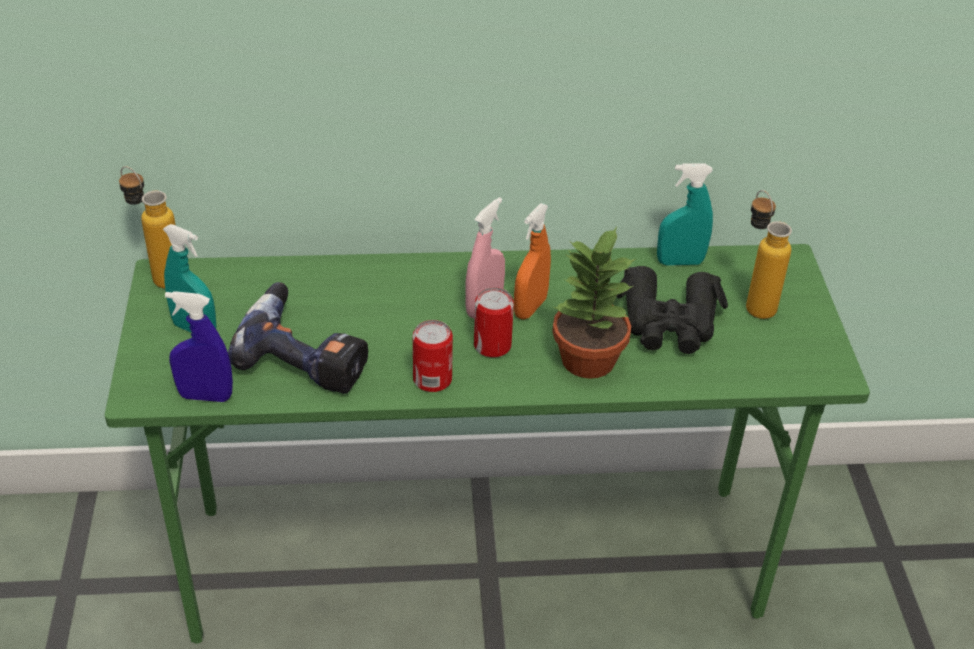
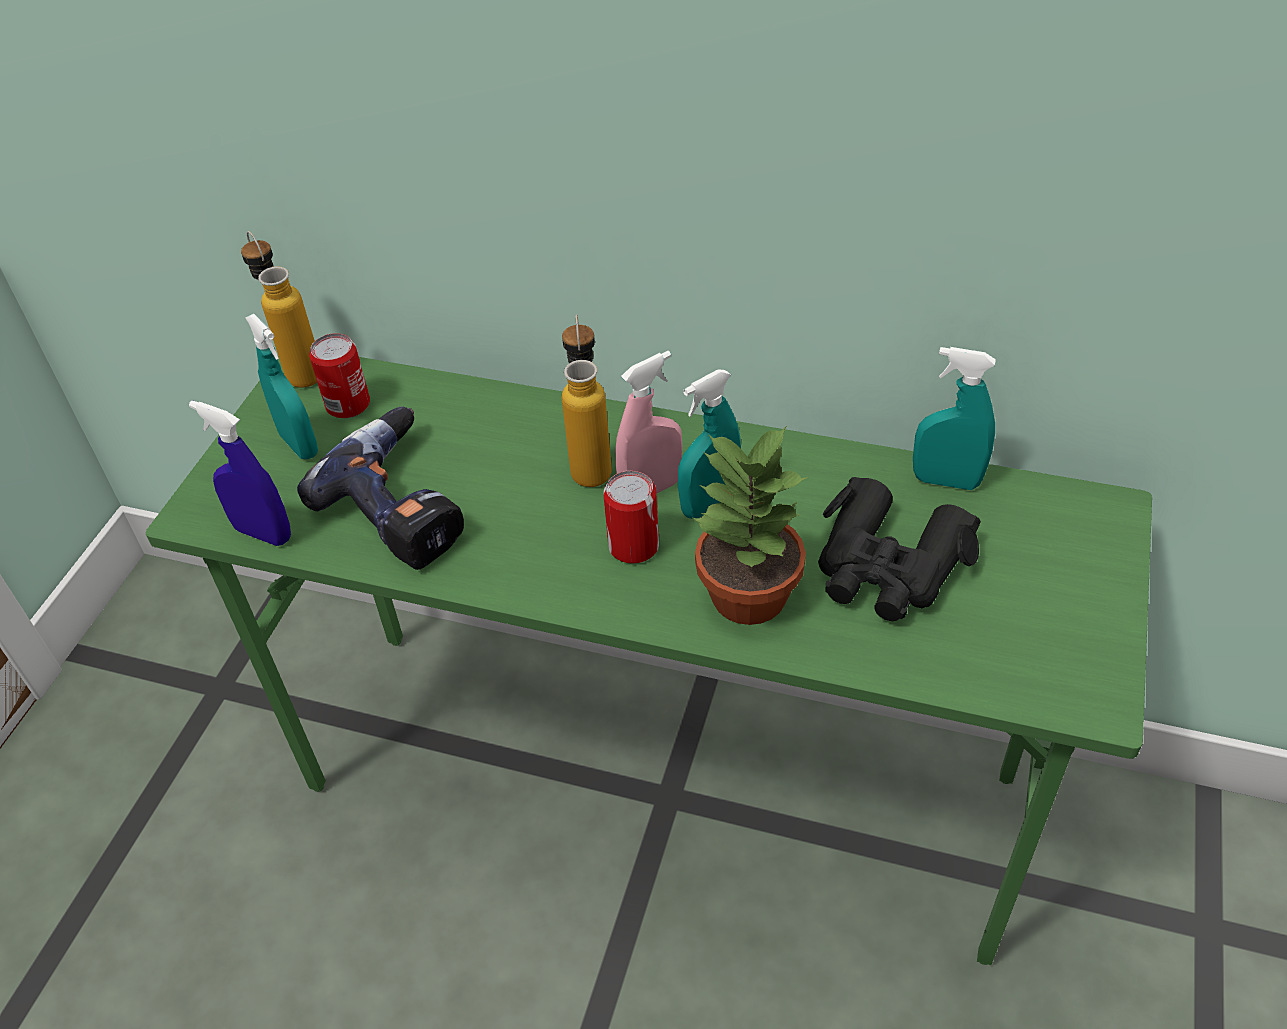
camera: 25 degrees right, 5 degrees up
(432, 379) = (534, 575): can -> can (348, 404)
(530, 308) = (709, 504): orange spray bottle -> turquoise spray bottle
(753, 302) = (1025, 563): bottle -> bottle (590, 462)

